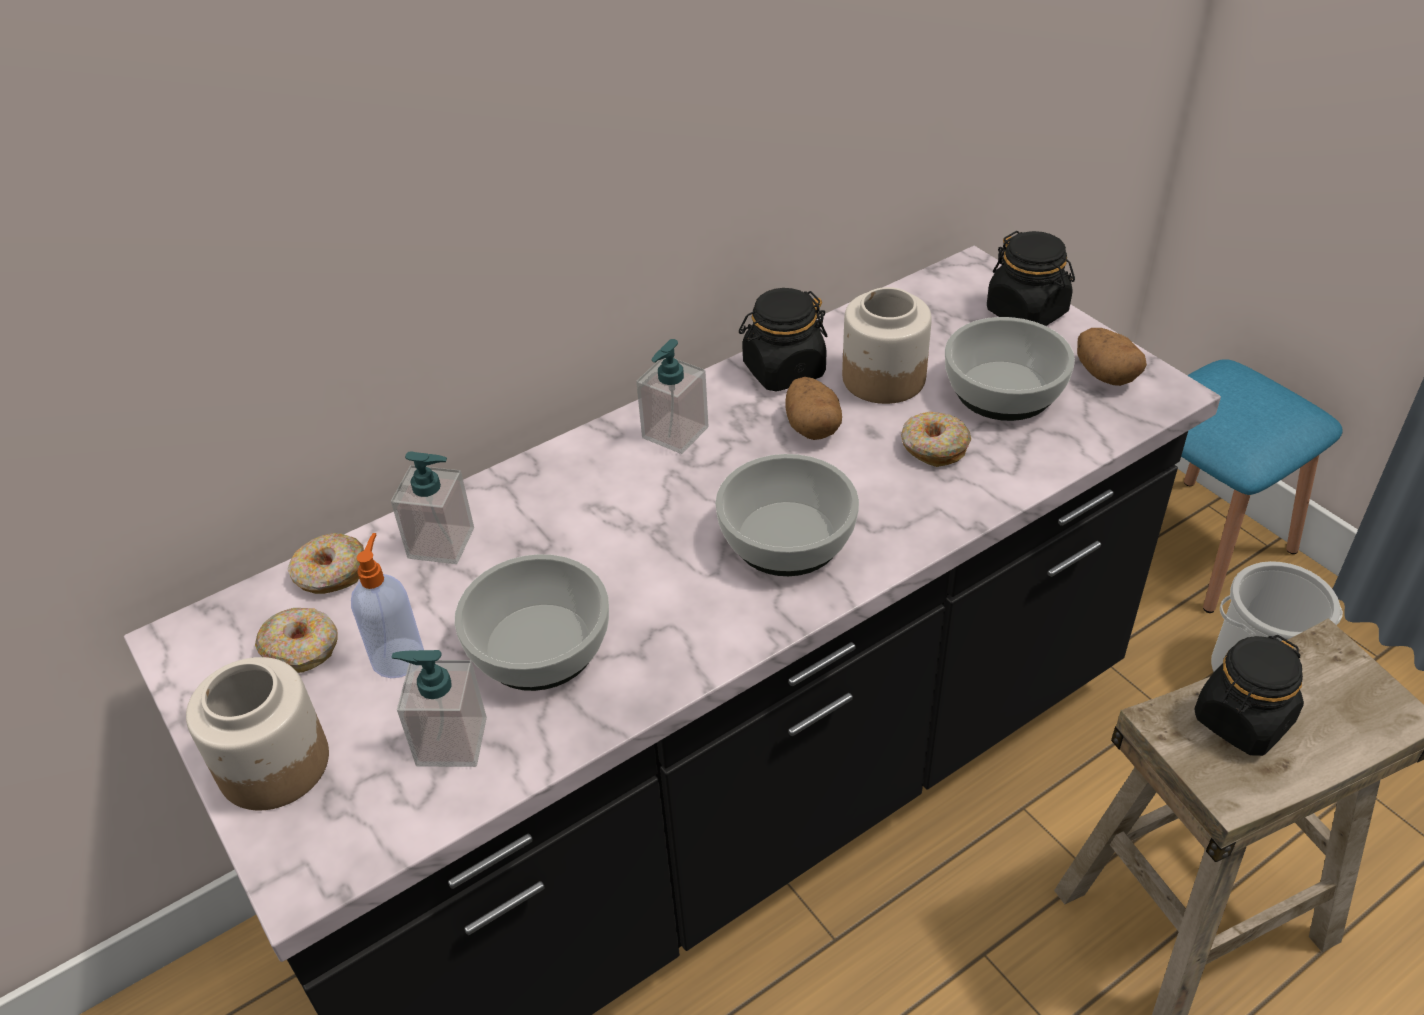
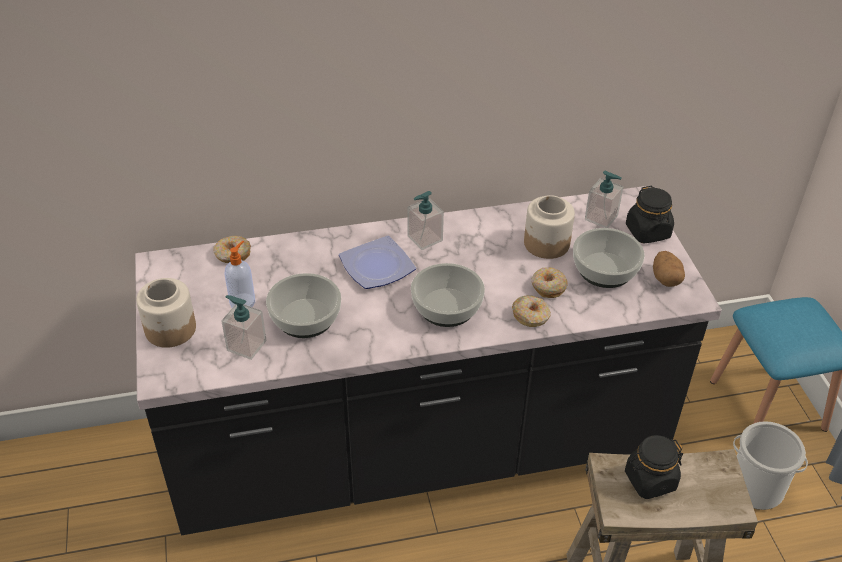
camera: 20 degrees right, 0 degrees up
(302, 649) = (205, 284): donut -> donut (531, 316)
(441, 543) = (287, 256): soap dispenser -> soap dispenser (601, 218)
(616, 508) = (375, 266): none -> plate
(783, 371) = (498, 223): black jar -> none
(812, 427) = (494, 257): potato -> none

